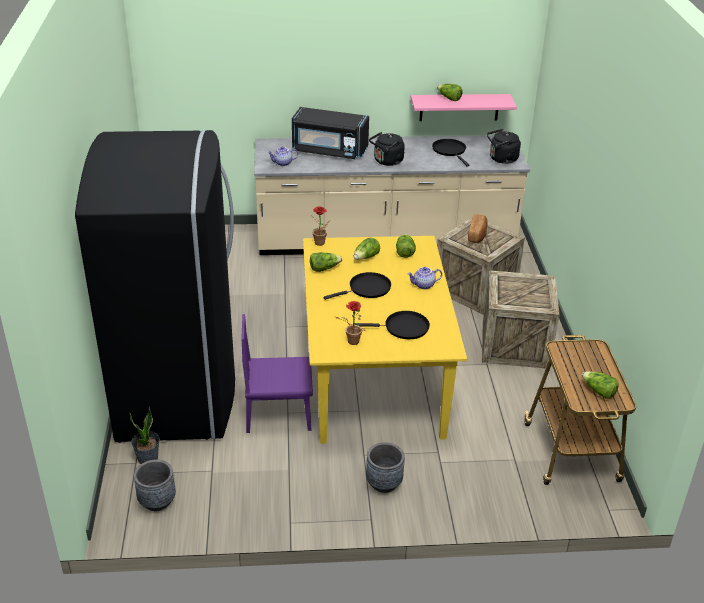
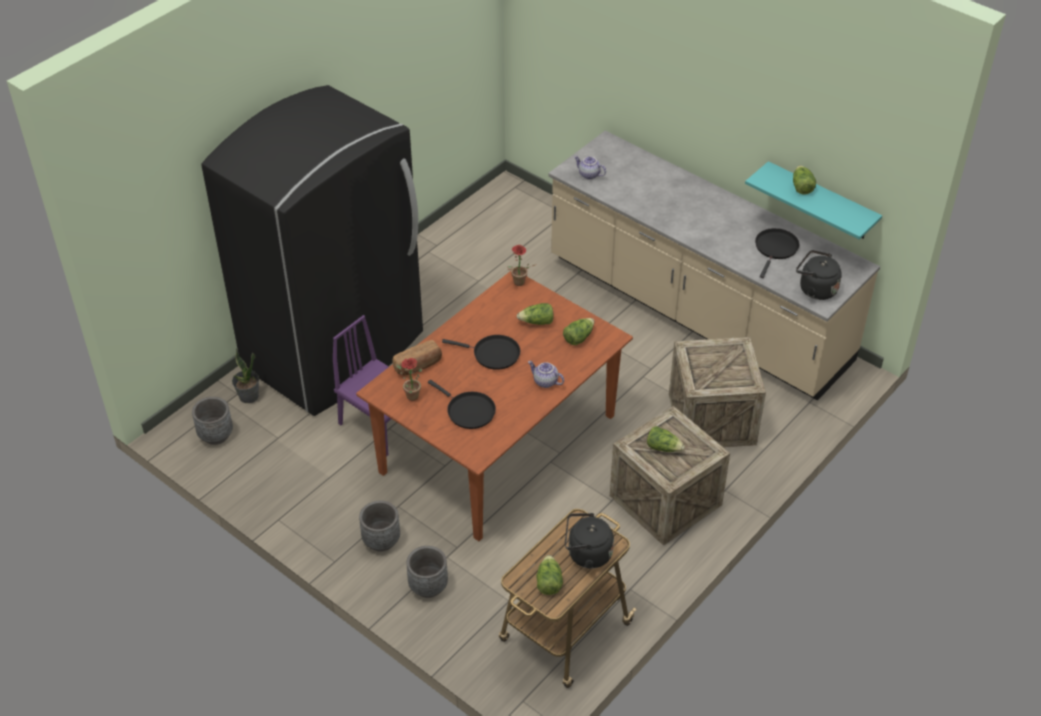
camera: 45 degrees right, 10 degrees up
(324, 268) = (486, 311): lettuce -> lettuce (663, 447)
(329, 150) = (653, 182): black microwave -> none
(375, 377) = (498, 444): yellow dining table -> brown dining table
(387, 162) = (690, 227): black kettle -> black kettle (586, 554)
(455, 488) = (428, 586): none -> grey planter
(459, 107) = (821, 202): pink shelf -> turquoise shelf
(477, 235) = (720, 361): bread -> bread (418, 366)

